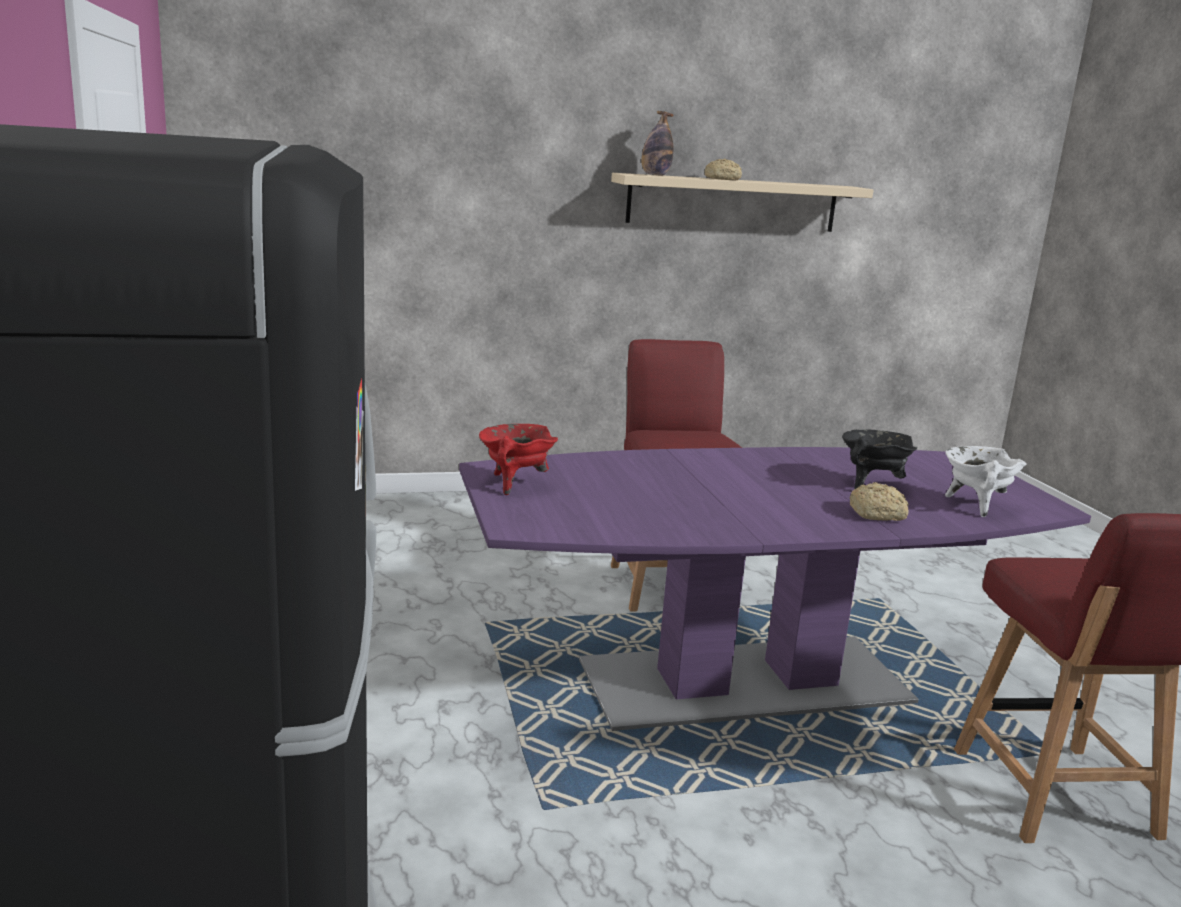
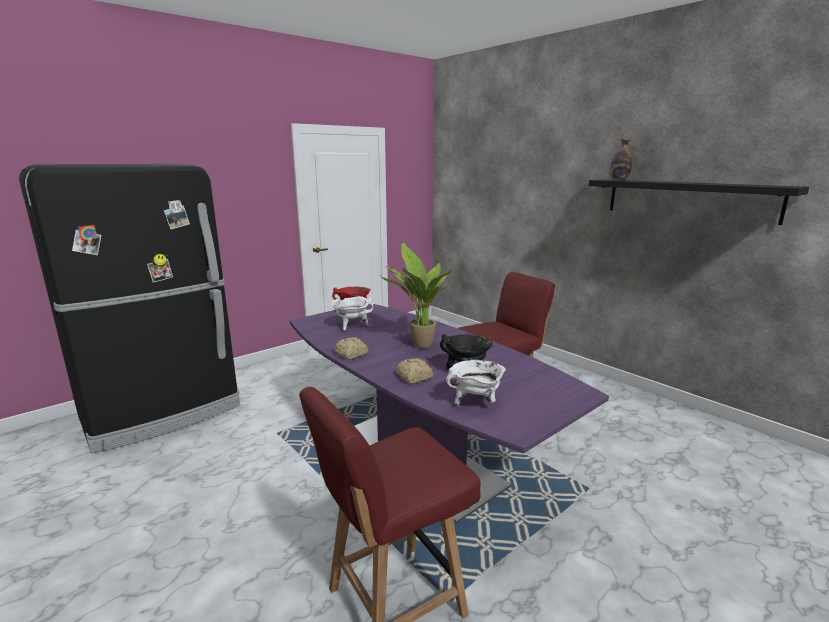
camera: 65 degrees right, 0 degrees up
(602, 501) = (352, 326): none -> white cooking pot
(723, 179) = (666, 182): bread -> bread (351, 354)
(733, 203) = (688, 199): beige shelf -> black shelf
(752, 484) = (419, 346): none -> potted plant

